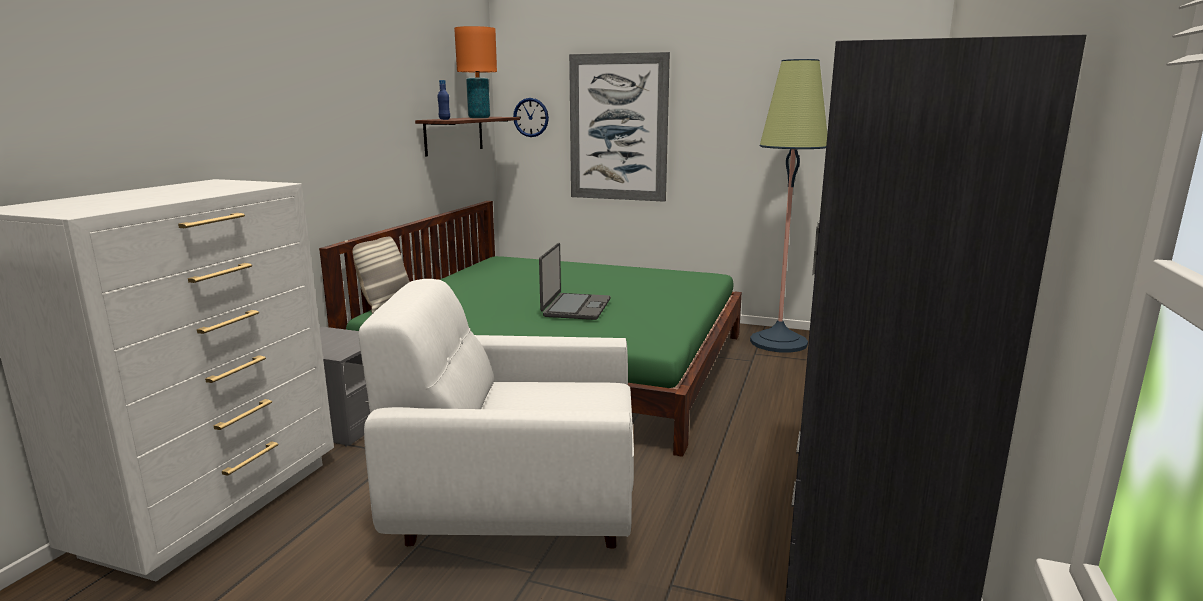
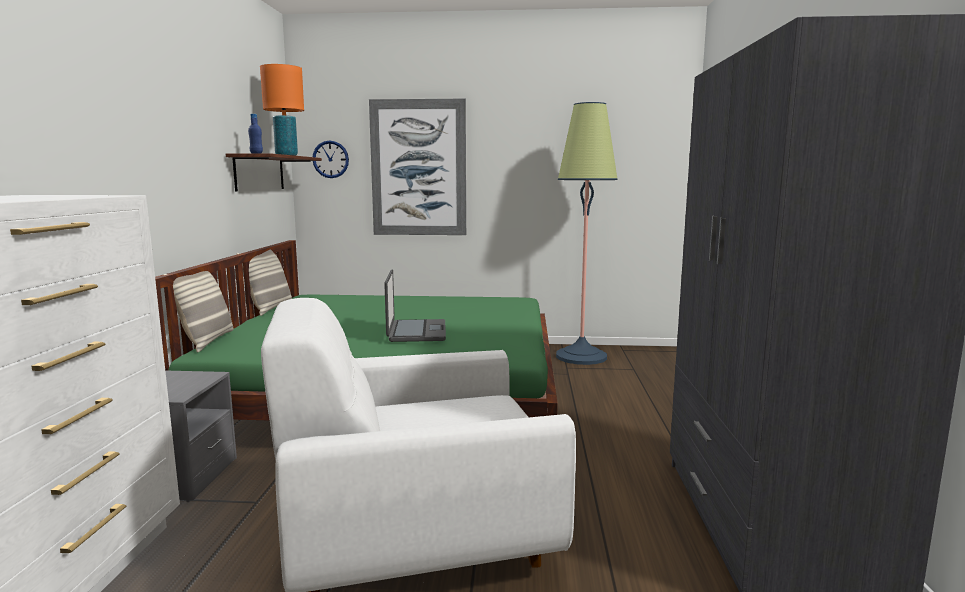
camera: 15 degrees left, 5 degrees down
(457, 270) = (269, 308): none -> pillow

